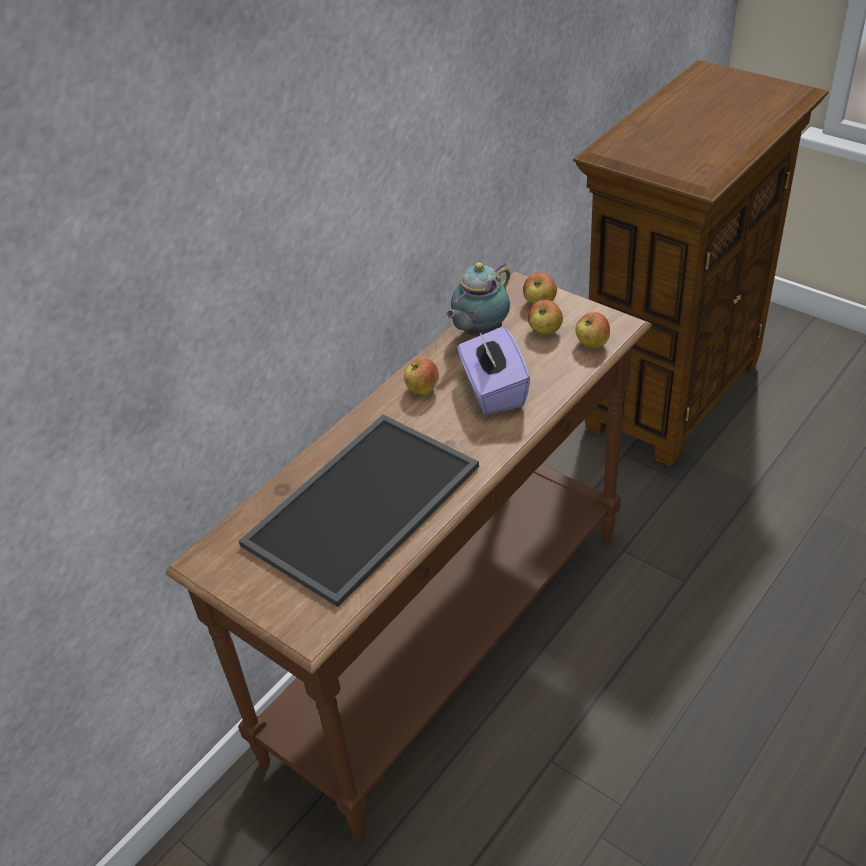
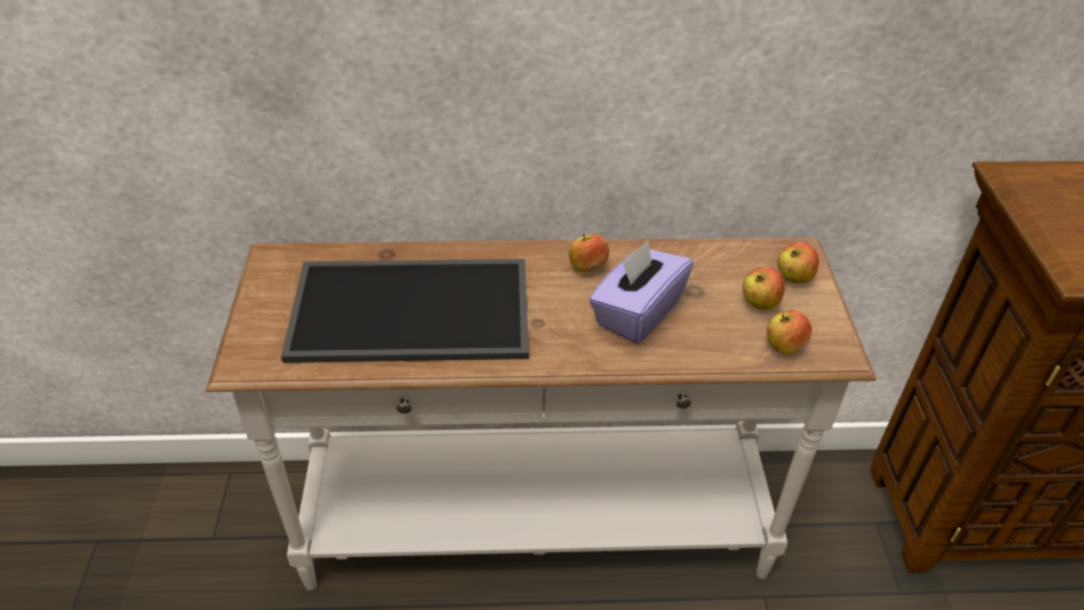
camera: 45 degrees right, 0 degrees up
(453, 644) = (536, 529): brown console table -> white console table
(479, 333) = (701, 261): teapot -> none

